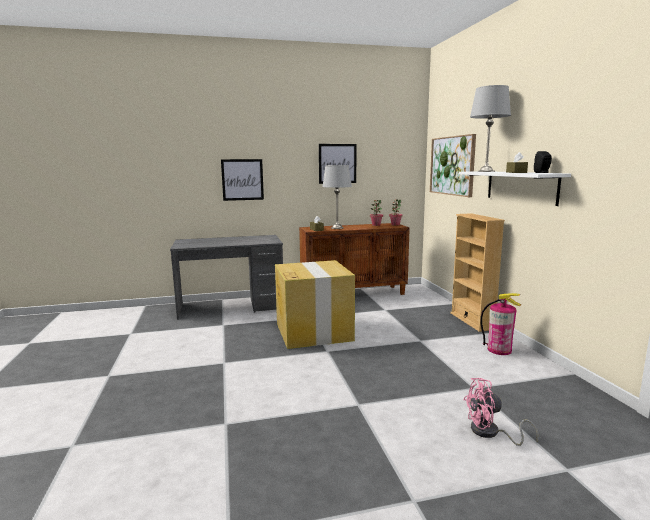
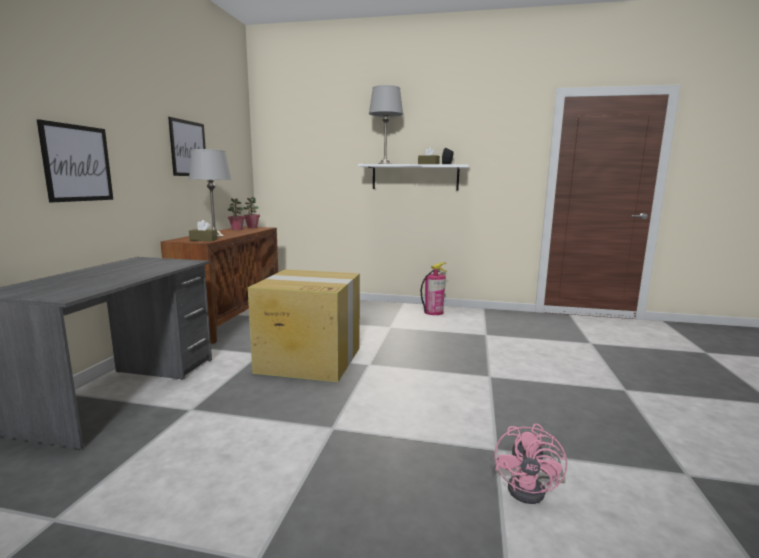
camera: 65 degrees left, 0 degrees up
(452, 165) = (308, 159): picture -> none
(472, 321) = (373, 303): beige bookcase -> none
(490, 433) = (548, 348): pink fan -> pink fan (533, 490)

